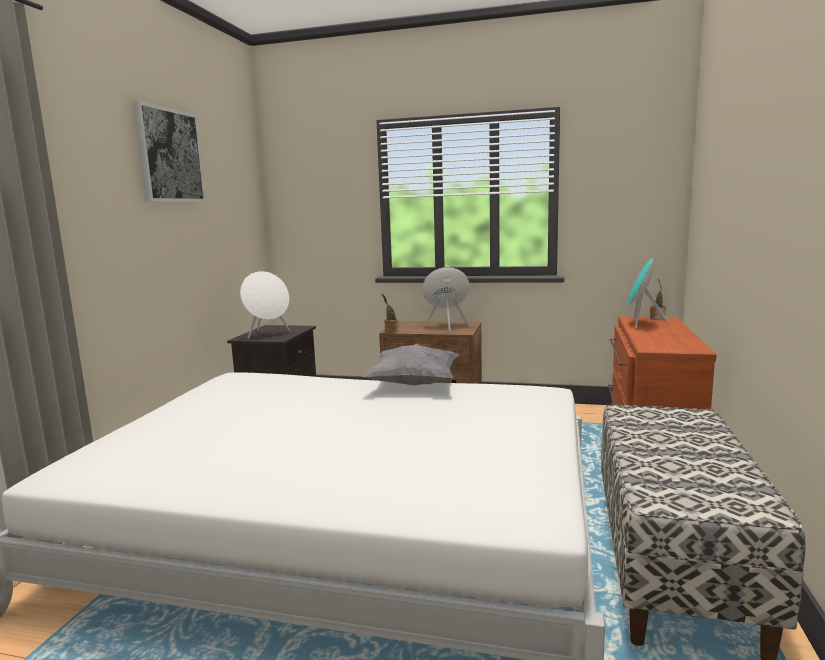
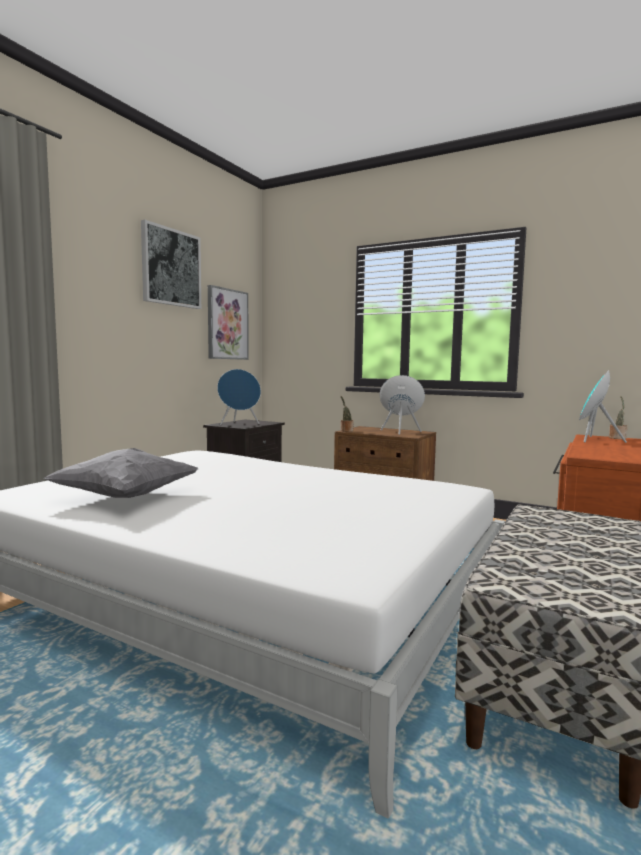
camera: 15 degrees right, 5 degrees down
(231, 215) = (227, 324): none -> picture
(267, 334) = (239, 424): white speaker -> blue speaker
(414, 384) = (341, 471): grey pillow -> grey pillow (125, 497)

